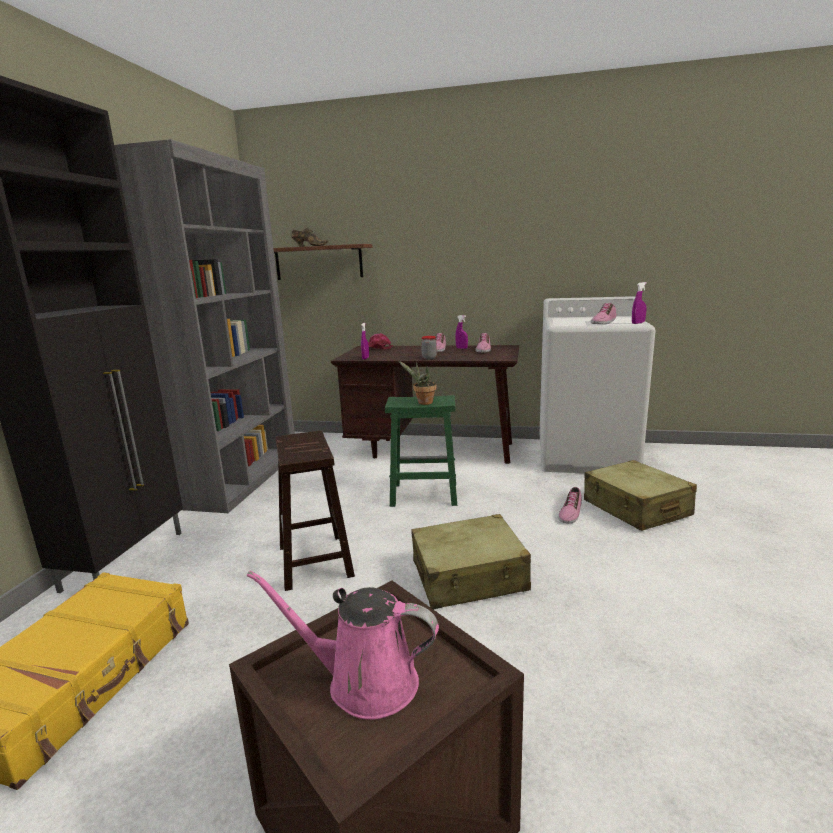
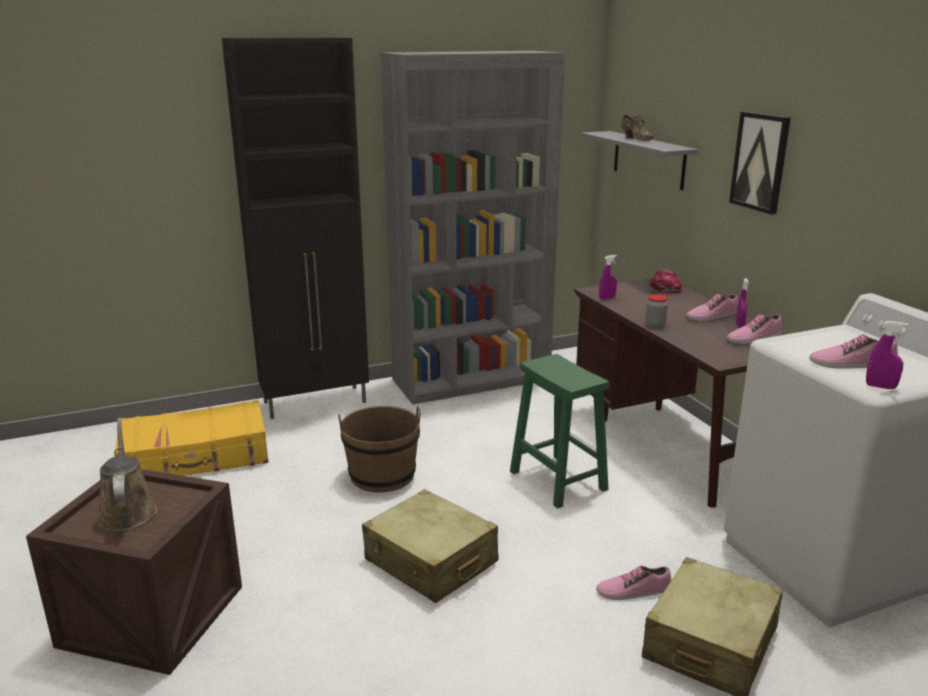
camera: 55 degrees right, 5 degrees up
(316, 561) = (382, 475): brown stool -> brown bucket
(318, 262) = (648, 159): brown shelf -> grey shelf
(363, 681) = (127, 511): pink watering can -> brown watering can
(423, 403) = (558, 375): potted plant -> none
(435, 241) = (760, 162): none -> picture

